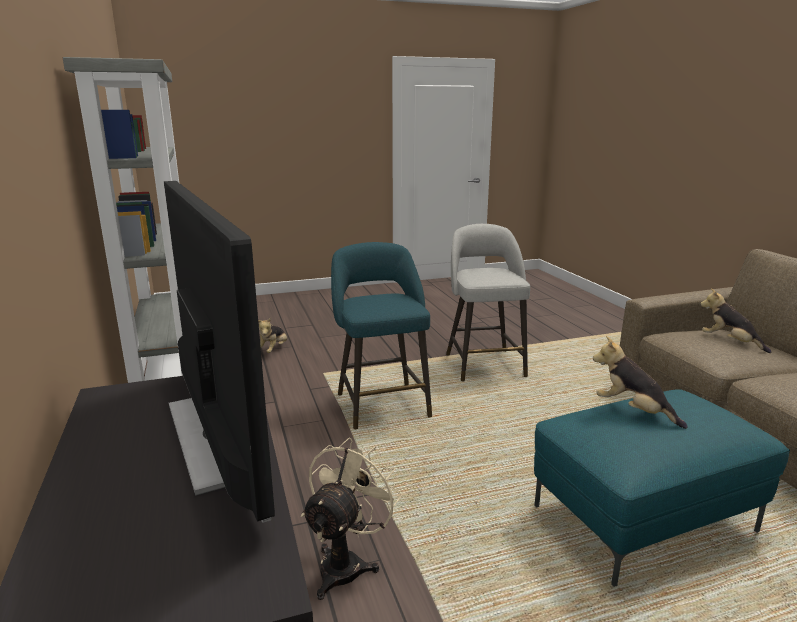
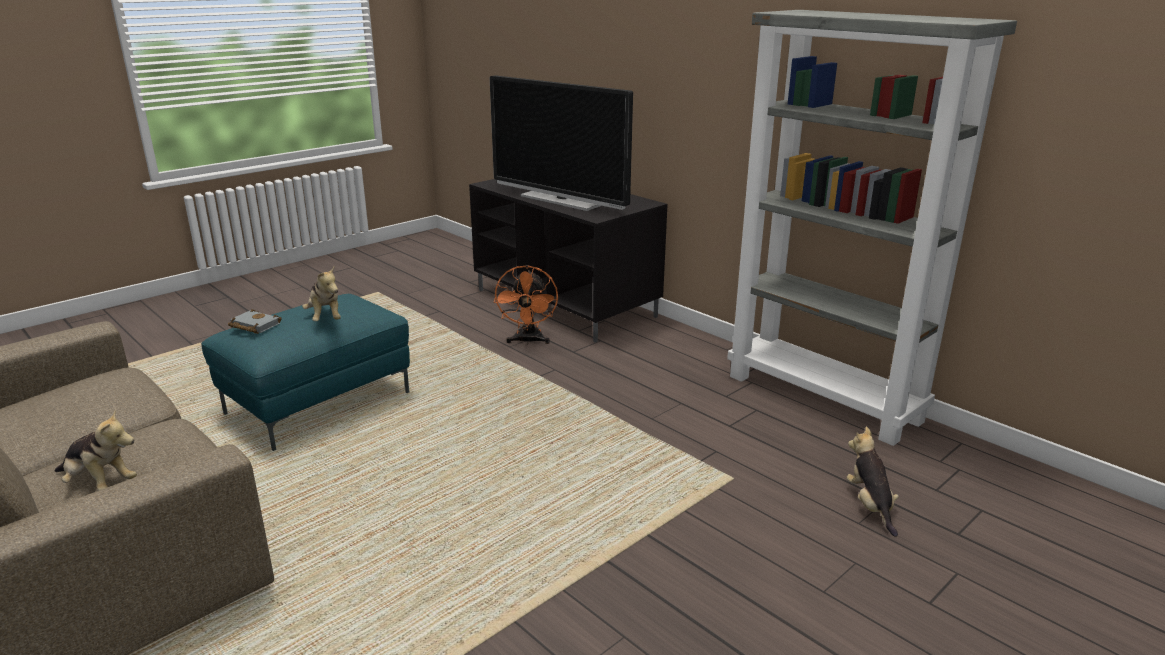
camera: 155 degrees right, 5 degrees up
(347, 563) = (528, 341): beige fan -> orange fan
(381, 403) = (611, 453): turquoise stool -> none
(484, 364) = (511, 572): grey stool -> none
(633, 411) = (325, 318): plush toy -> plush toy turned 45 degrees clockwise
(717, 414) = (253, 326): none -> grey book

